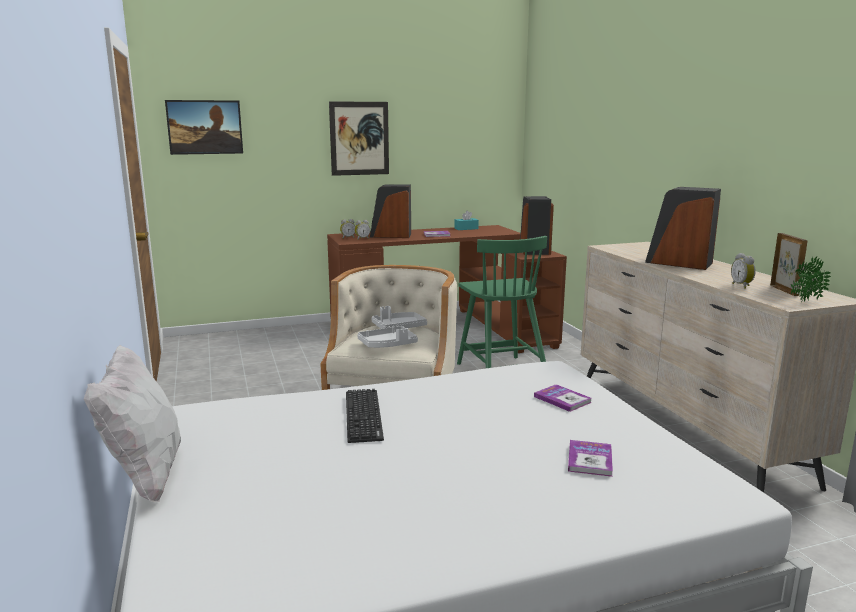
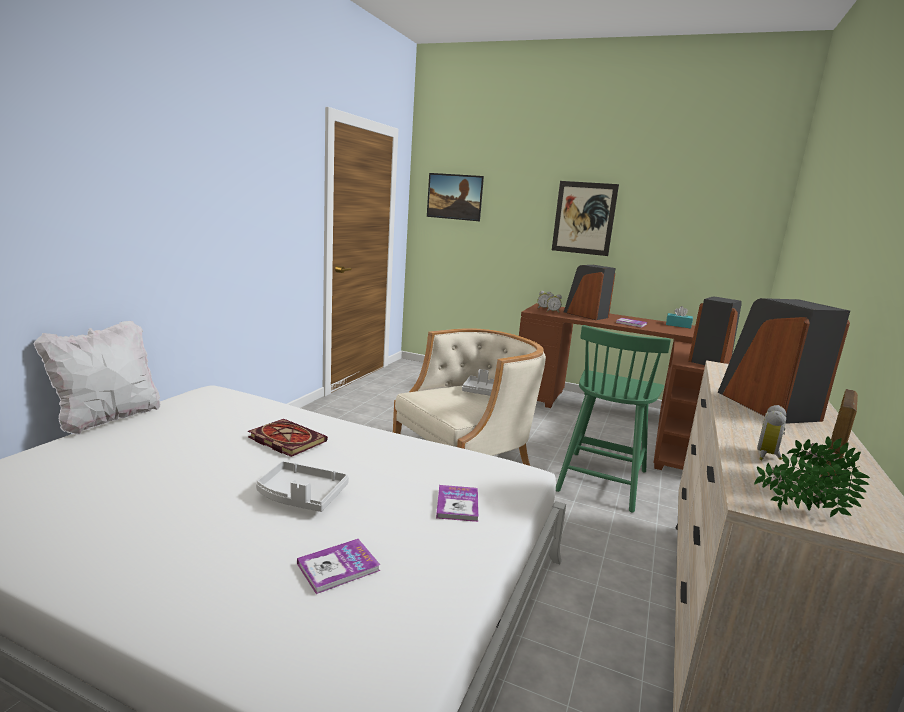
camera: 40 degrees right, 0 degrees up
(363, 415) = (285, 440): keyboard -> book
(388, 345) = (445, 402): grey tray -> grey tray (301, 496)

